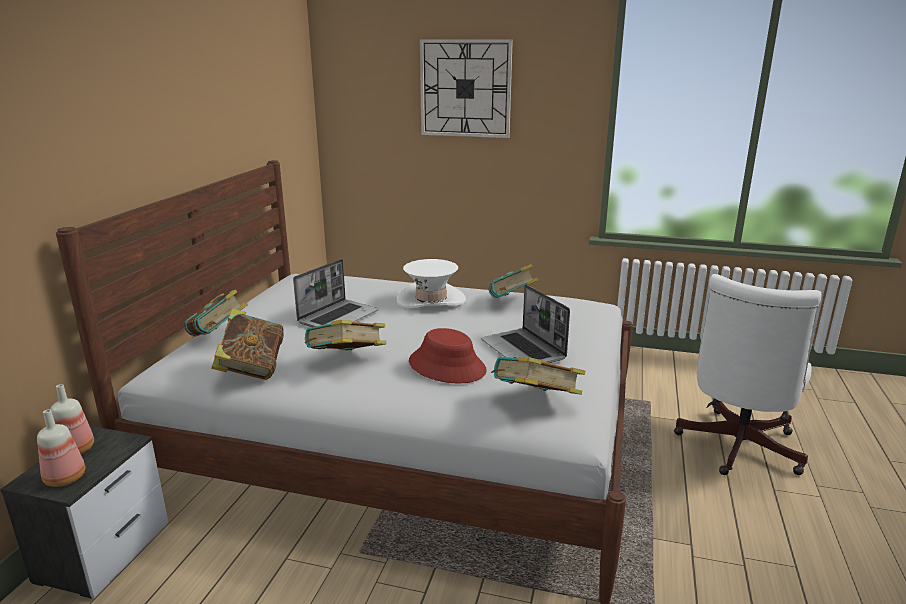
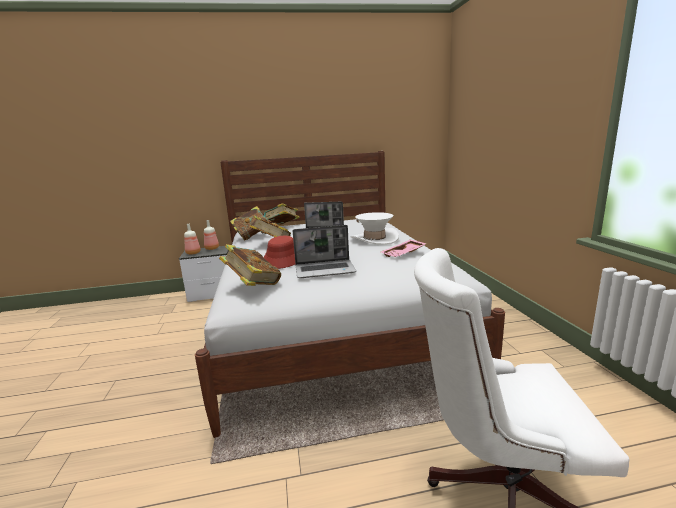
camera: 65 degrees right, 5 degrees down
(465, 88) = (511, 96): wall clock -> none
(512, 303) = (404, 254): book -> pink tray
(524, 350) = (325, 270): laptop -> laptop turned 135 degrees counterclockwise

